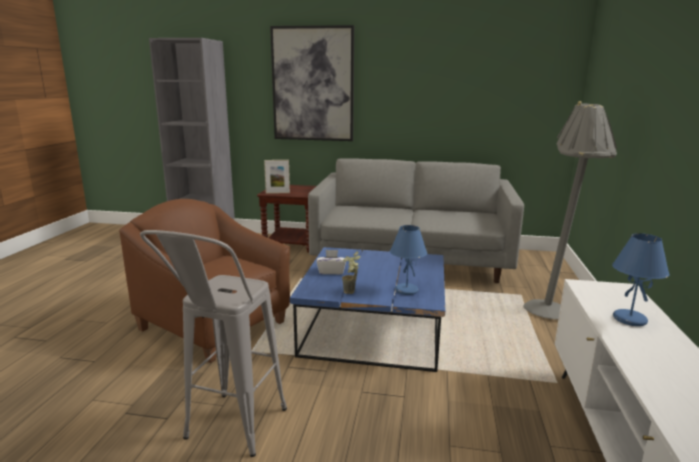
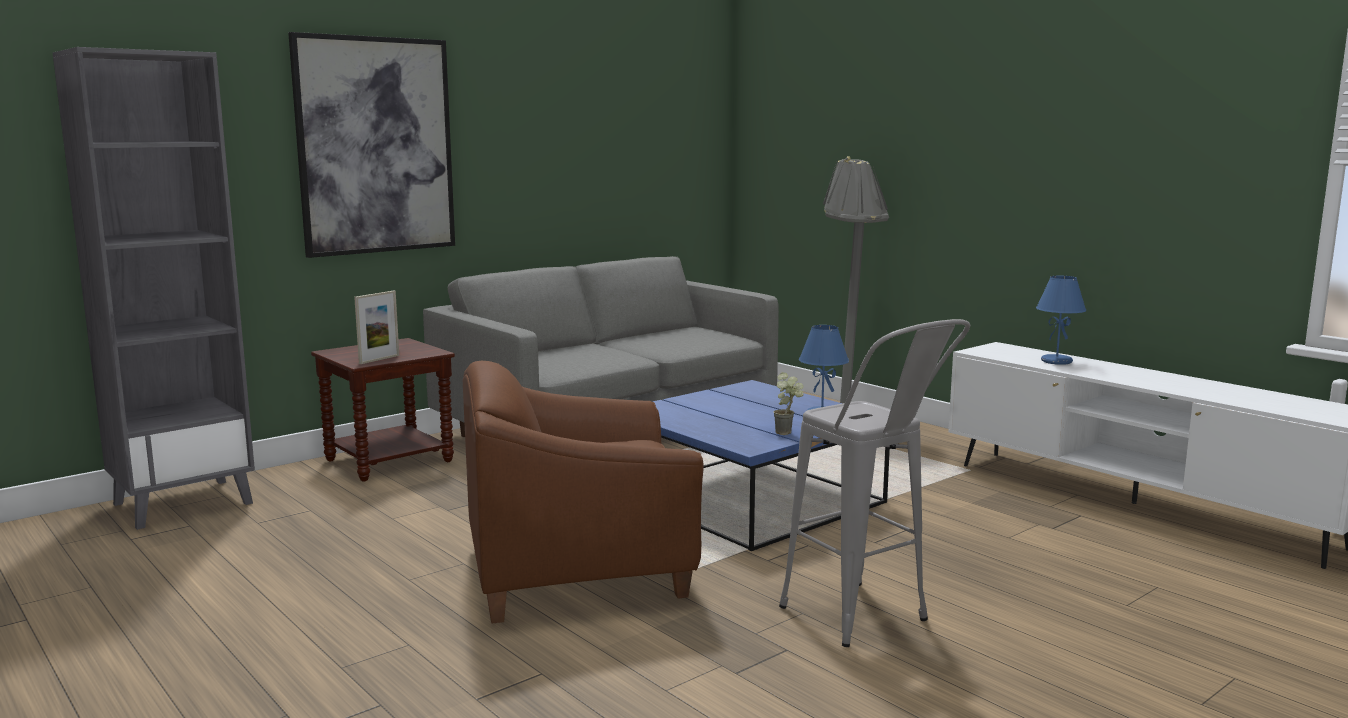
camera: 50 degrees left, 5 degrees down
(331, 271) = (706, 425): white tissue box -> none

